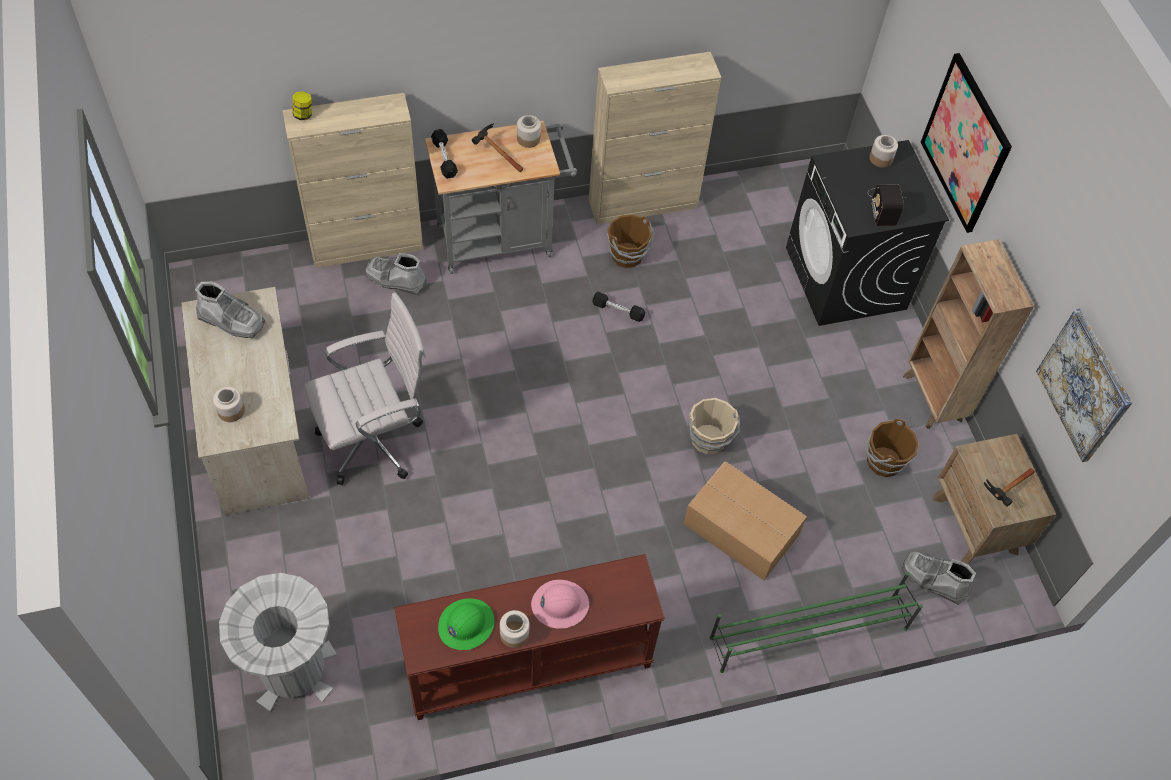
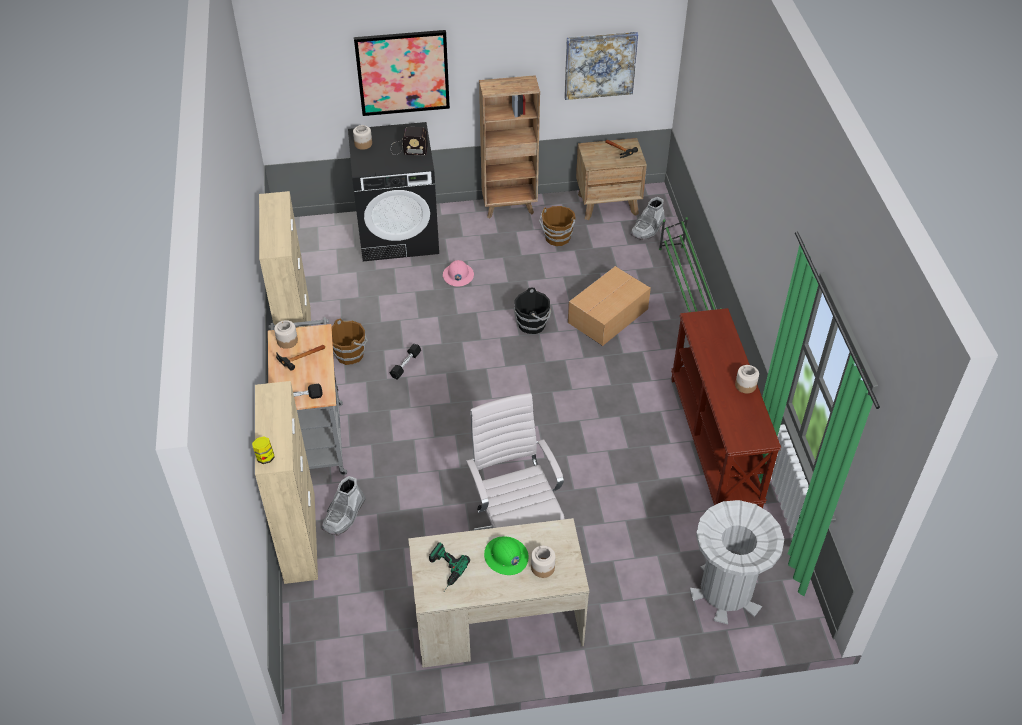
camera: 80 degrees left, 10 degrees down
(232, 321) = (443, 570): grey boot -> power drill
(466, 624) = (739, 412): green hard hat -> green hard hat (506, 557)
(560, 604) = (721, 360): pink hard hat -> pink hard hat (458, 275)
(709, 440) = (532, 324): beige bucket -> black bucket

